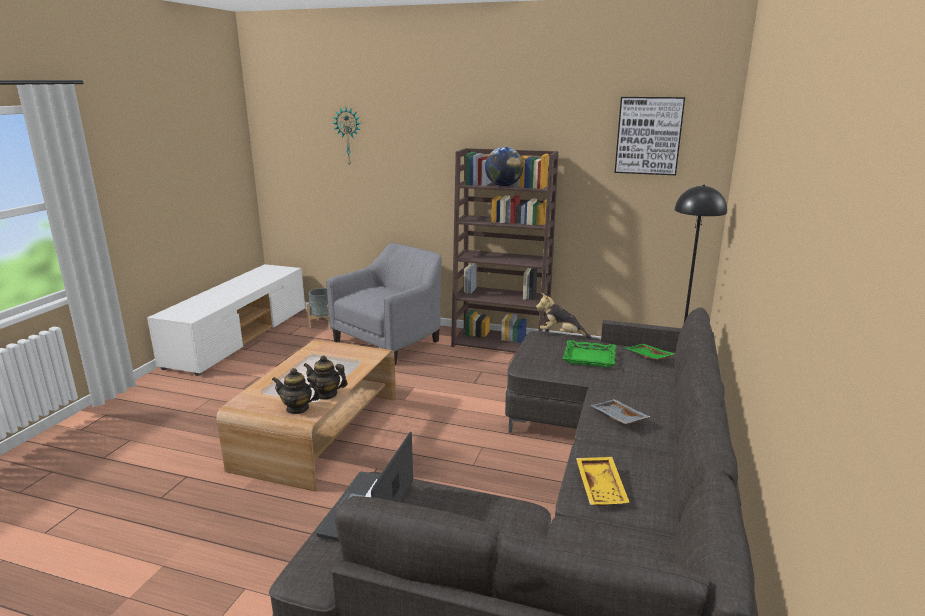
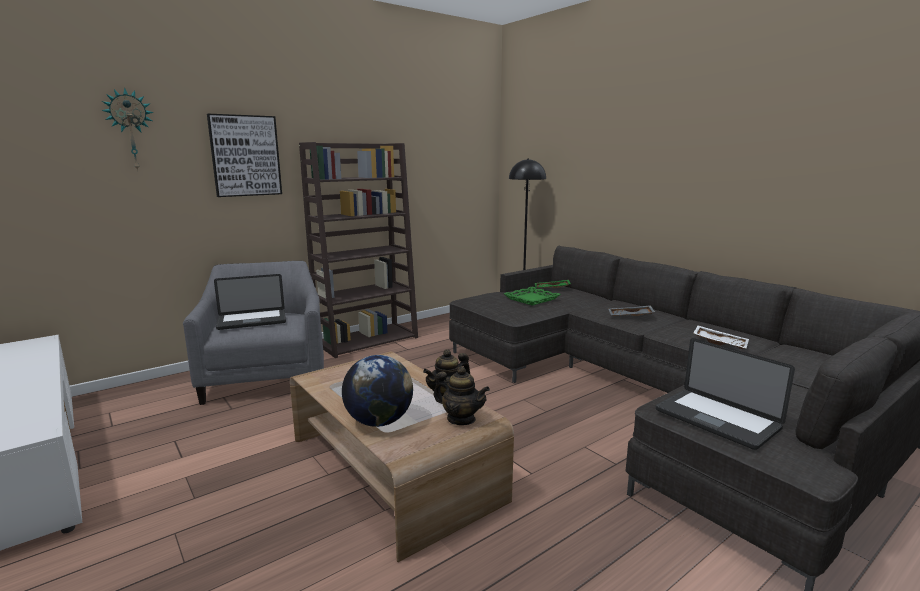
camera: 55 degrees left, 5 degrees down
(297, 408) = (461, 419): teapot -> teapot turned 105 degrees counterclockwise
(323, 324) = (140, 399): grey planter -> none
(376, 293) = (252, 321): none -> laptop
(503, 186) = (357, 178): globe -> globe (379, 421)
(561, 335) = (478, 296): plush toy -> none
(602, 488) = (720, 343): yellow tray -> white tray
(648, 136) = (450, 129): picture -> picture (245, 156)

